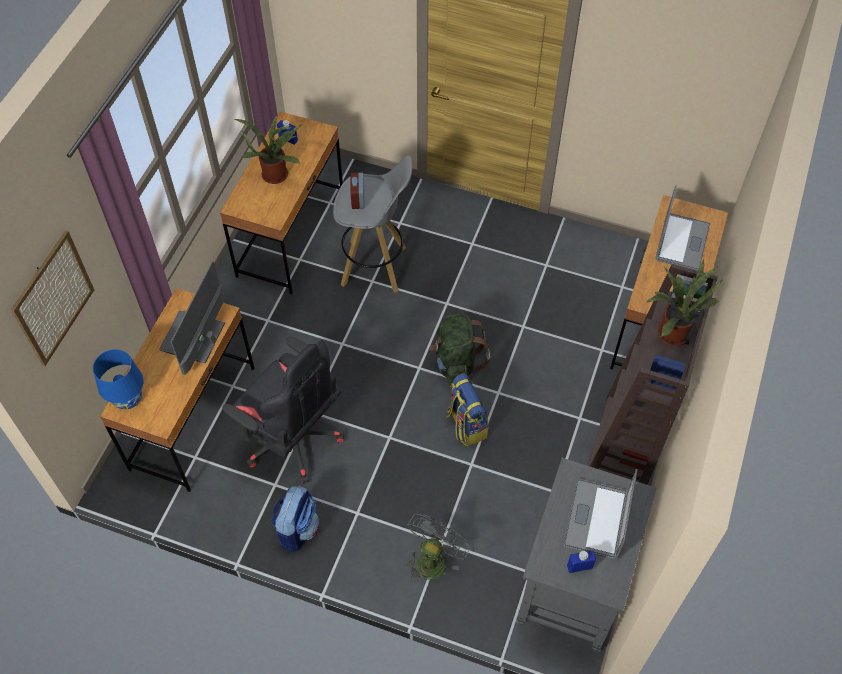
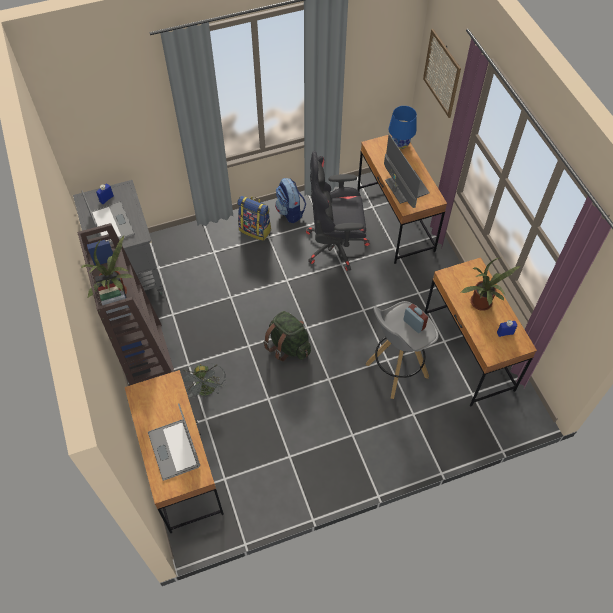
camera: 140 degrees right, 0 degrees up
(433, 559) = (211, 242): grey fan -> grey fan (206, 391)
(466, 425) = (251, 315): backpack -> backpack (255, 230)

